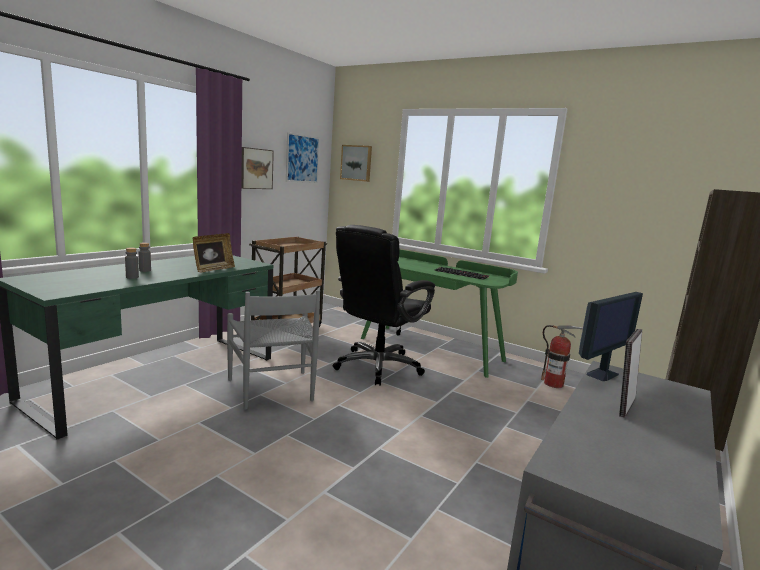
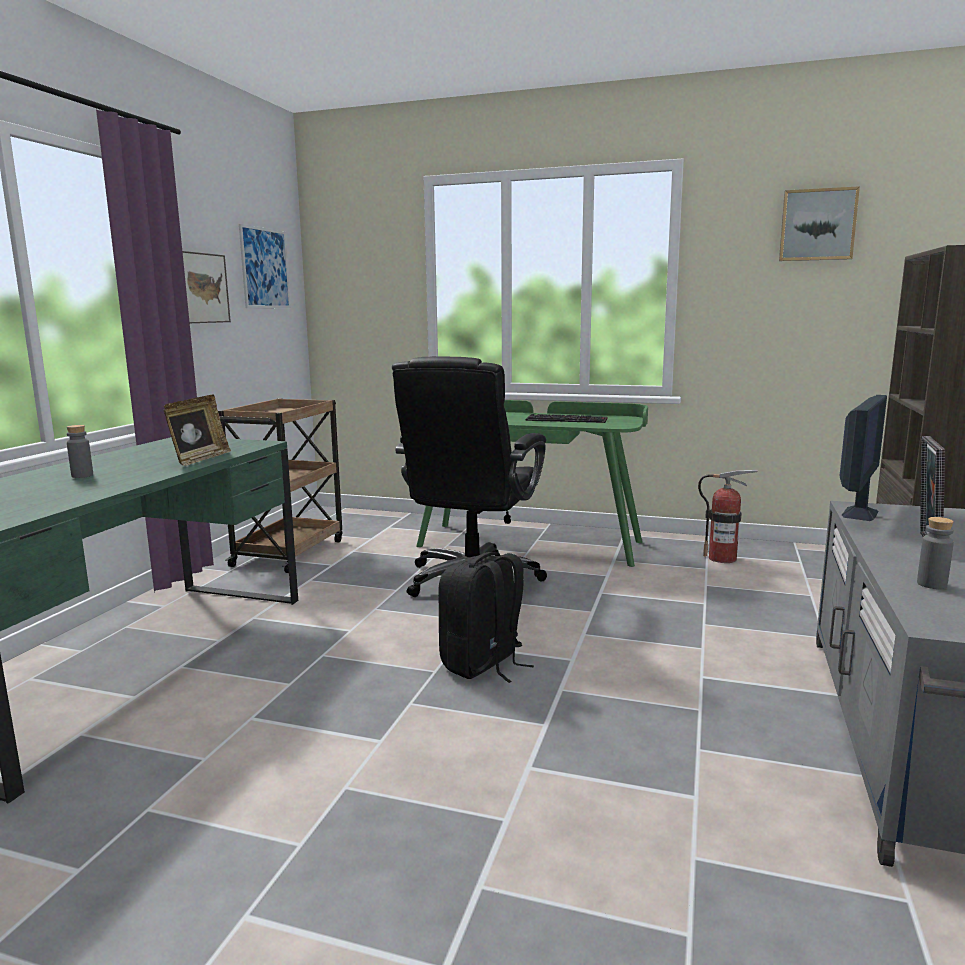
camera: 15 degrees left, 0 degrees up
(132, 277) = (75, 488): grey bottle -> grey bottle (931, 584)
(273, 390) = (338, 645): grey chair -> none
(345, 421) = (483, 664): none -> black backpack
(356, 163) = (352, 270): picture -> picture (817, 225)

